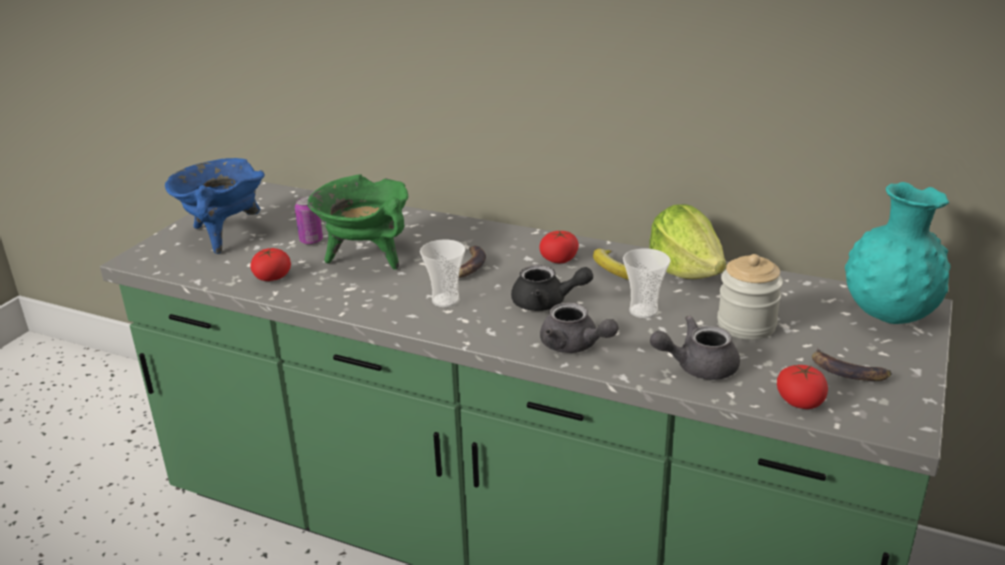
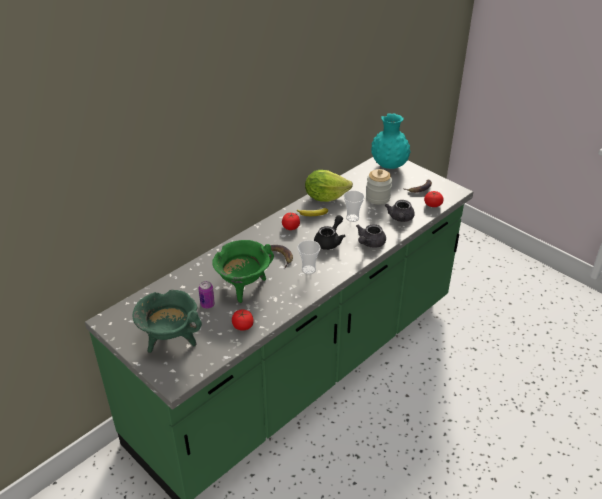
camera: 70 degrees left, 10 degrees up
(223, 235) = (170, 340): blue cooking pot -> green cooking pot
(574, 346) = (369, 243): grey teapot -> grey teapot turned 150 degrees clockwise

